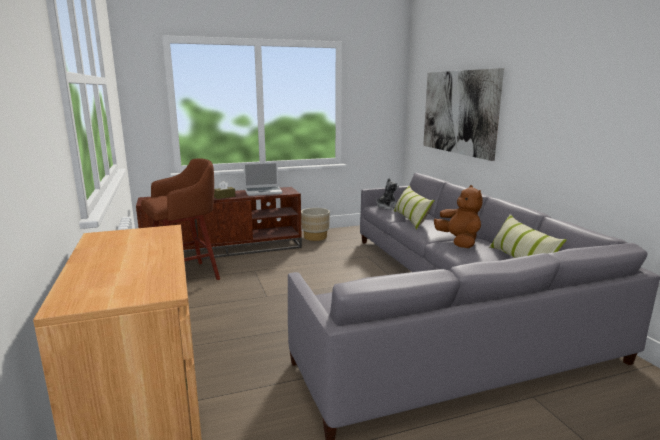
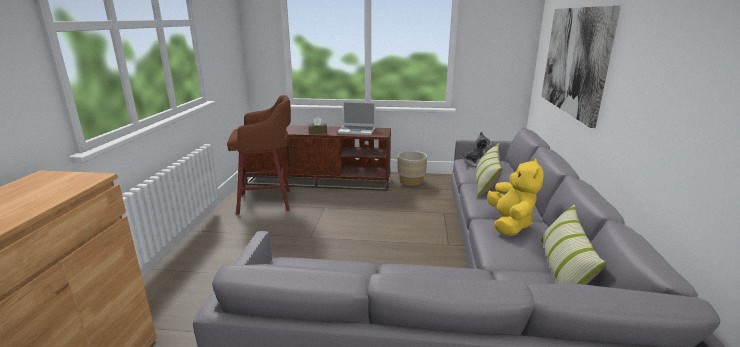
camera: 25 degrees right, 5 degrees up
(459, 242) = (510, 224): brown plush toy -> yellow plush toy

